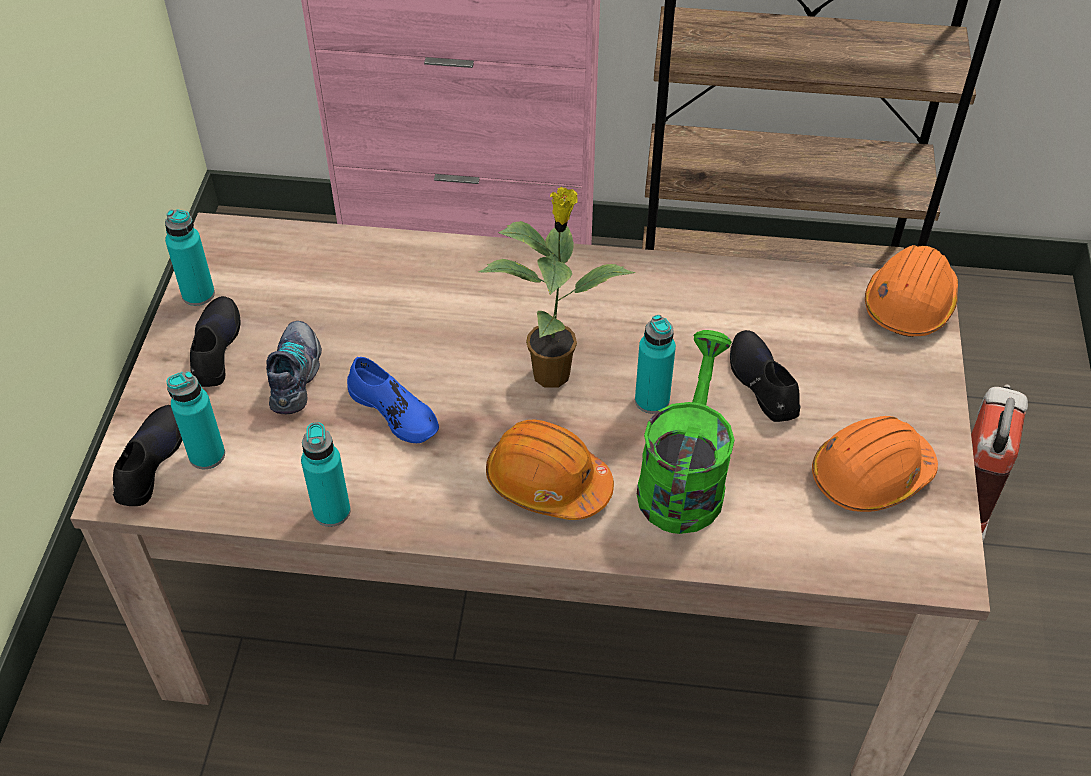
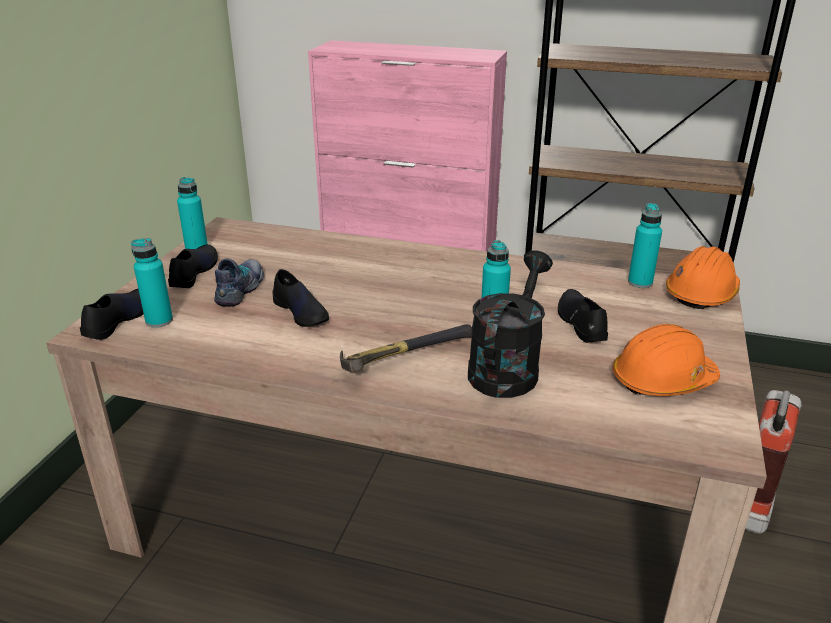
camera: 10 degrees right, 20 degrees down
(332, 511) = (231, 357): turquoise bottle -> turquoise bottle (640, 282)
(394, 411) = (301, 312): blue shoe -> black shoe
(547, 482) = (400, 358): orange hard hat -> hammer
(553, 372) = (423, 303): potted plant -> none
(683, 479) = (507, 367): green watering can -> black watering can

